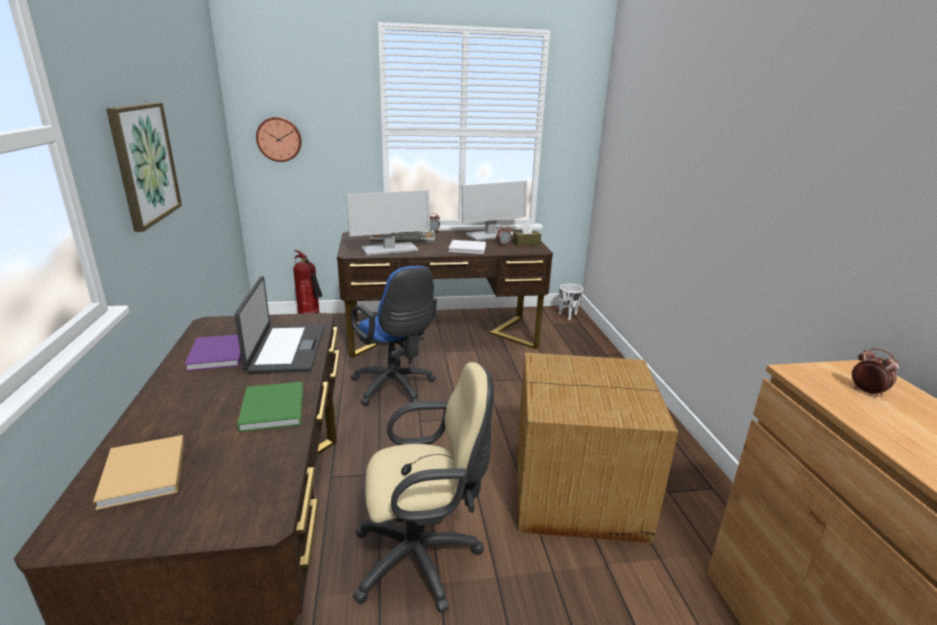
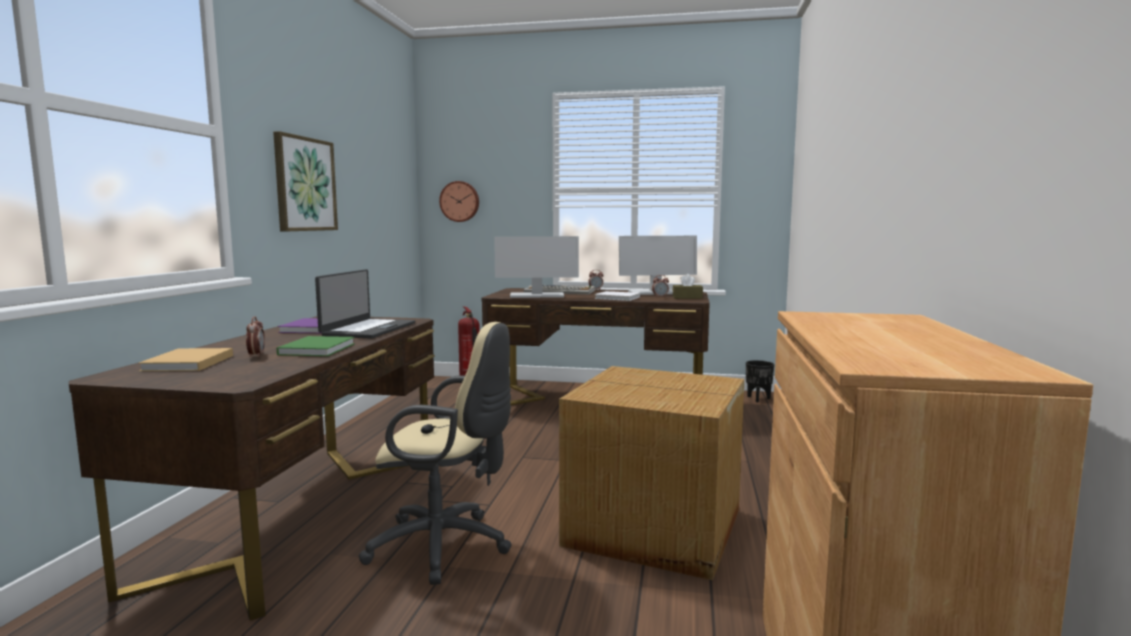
camera: 20 degrees right, 15 degrees down
(395, 389) = (516, 433): blue office chair -> none
(568, 316) = (758, 399): white planter -> black planter
(867, 392) = (868, 322): alarm clock -> alarm clock (256, 355)

